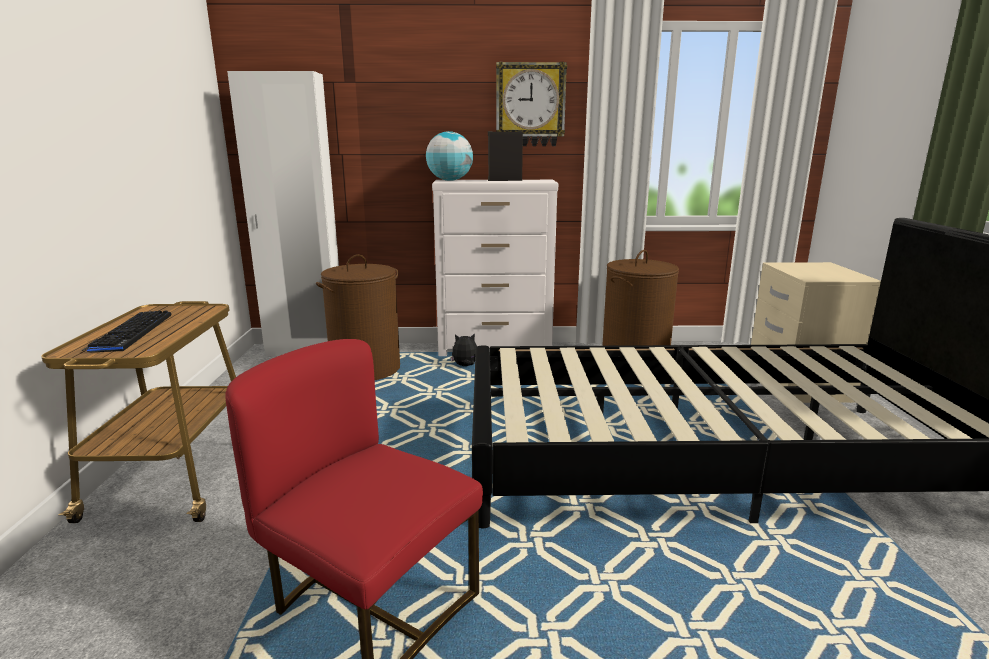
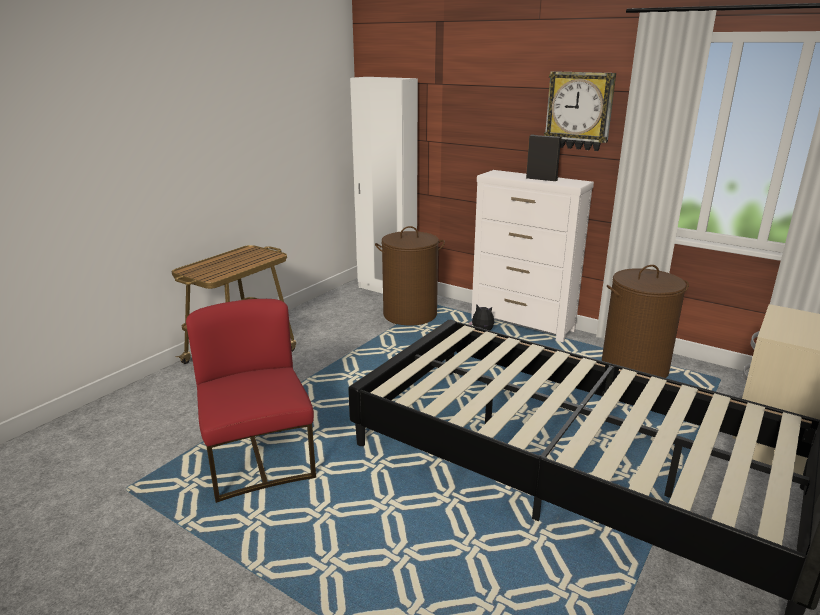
camera: 35 degrees right, 5 degrees up
(130, 333) = (221, 264): keyboard -> none
(449, 180) = (498, 173): globe -> none

